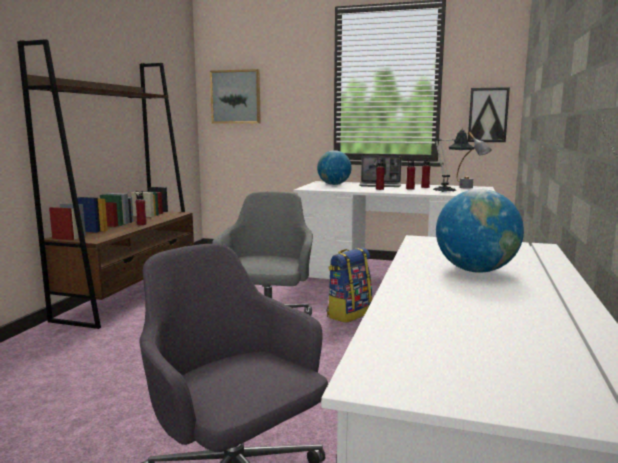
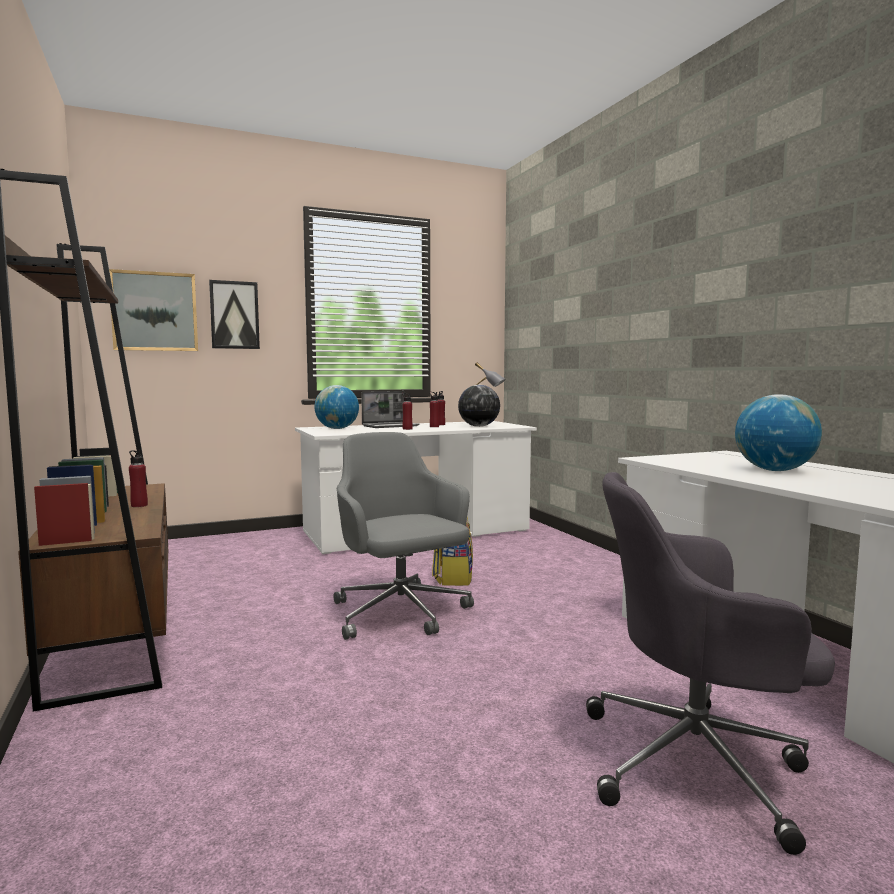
camera: 40 degrees left, 5 degrees down
(447, 191) = (478, 426): table lamp -> globe
(488, 115) = (475, 346): picture -> picture (234, 315)

